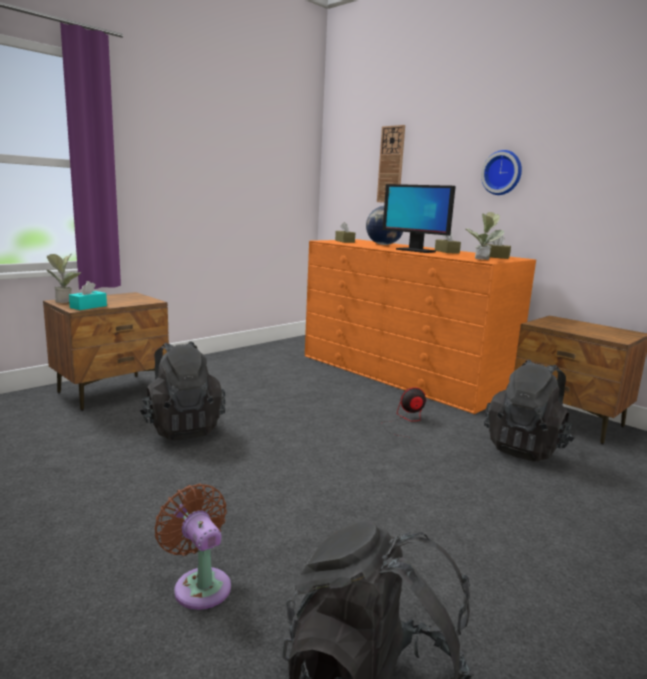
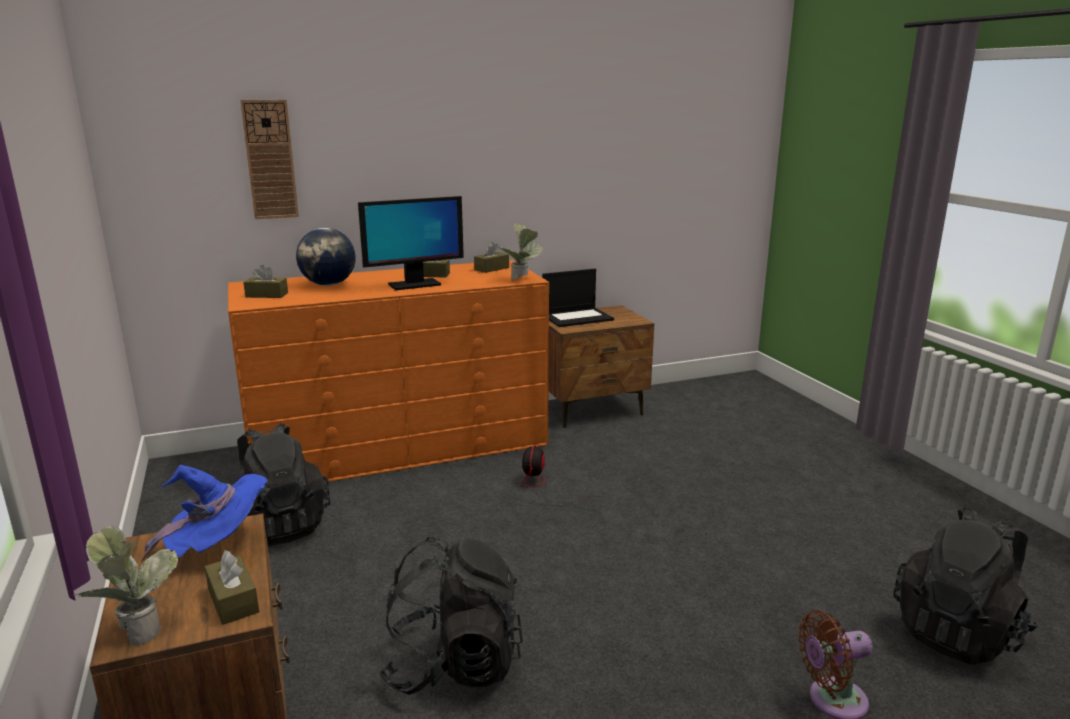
camera: 65 degrees left, 5 degrees up
(88, 307) = (233, 601): turquoise tissue box -> brown tissue box
(133, 301) = (218, 546): none -> blue hat
(502, 173) = (454, 165): wall clock -> none
(526, 448) = (634, 448): black backpack -> black backpack (280, 525)
(573, 324) = (577, 317): none -> laptop

